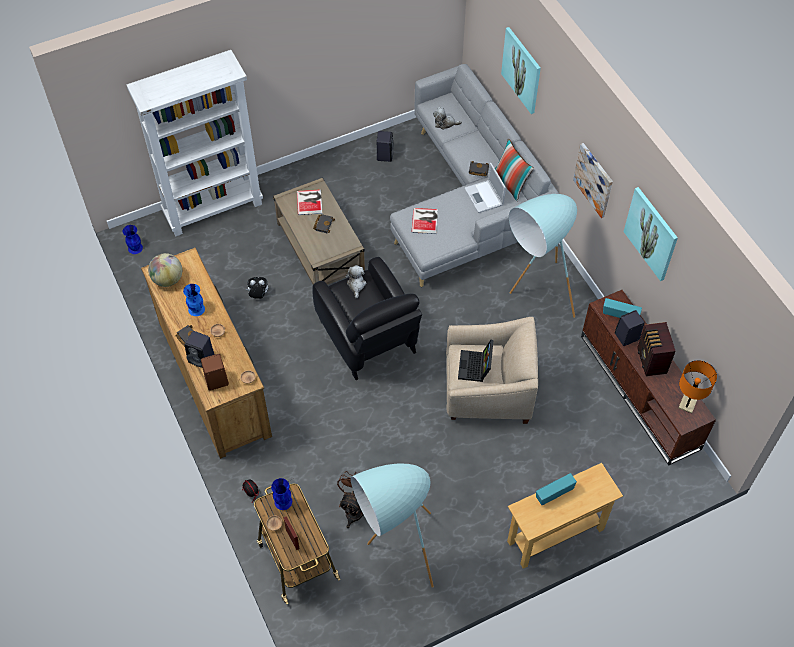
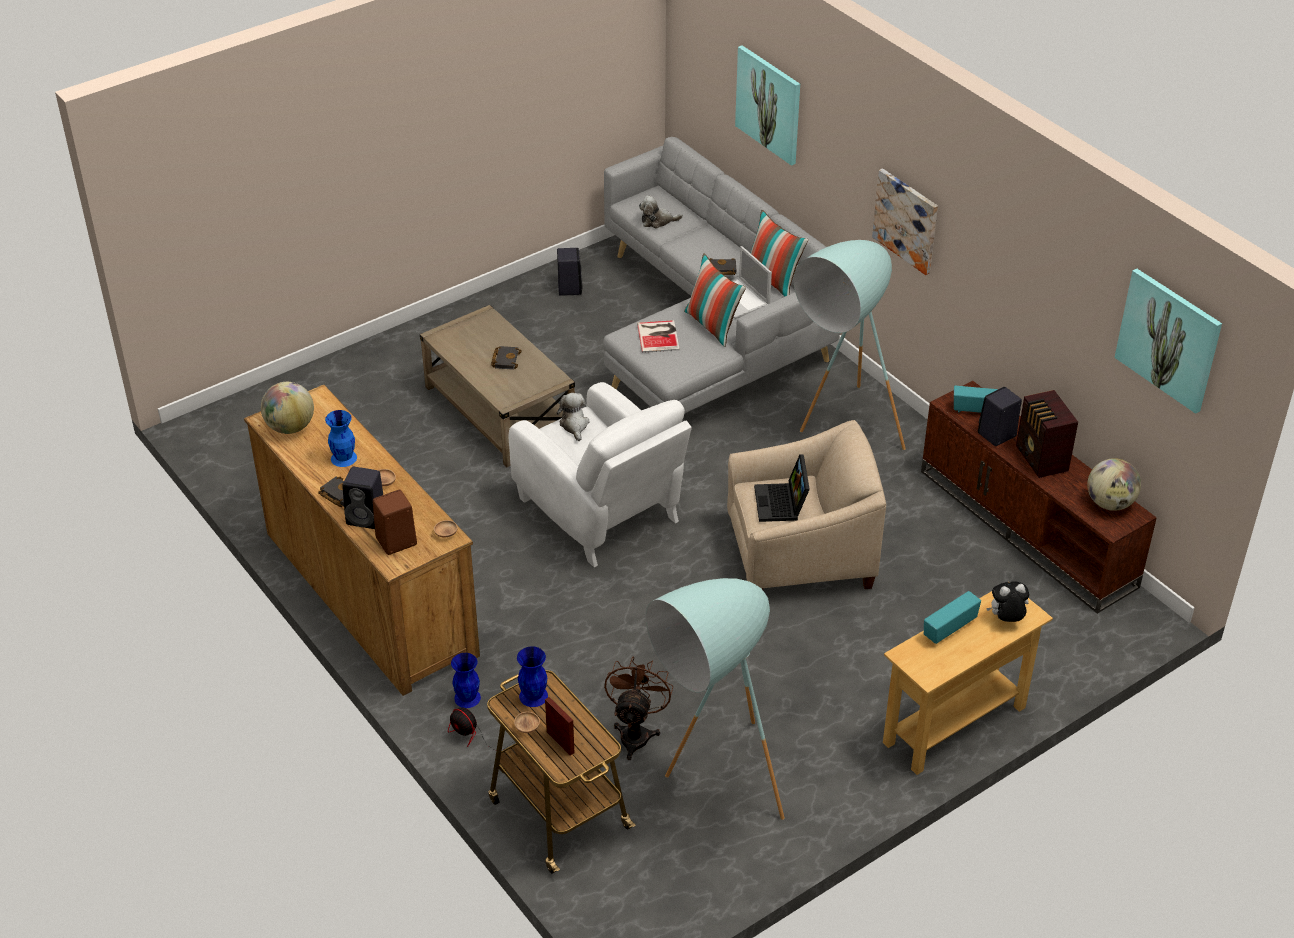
camera: 10 degrees left, 15 degrees down
(135, 248) = (209, 443): blue vase -> blue vase (468, 698)
(214, 208) = (322, 380): white bookcase -> none
(258, 295) = (416, 479): plush toy -> plush toy (1006, 619)
(310, 201) = (478, 335): book -> none
(369, 339) = (601, 513): black armchair -> white armchair
(462, 216) = (713, 325): none -> pillow
(651, 233) = (1010, 258): picture -> picture (1168, 339)
(687, 404) = (1110, 503): orange table lamp -> globe

